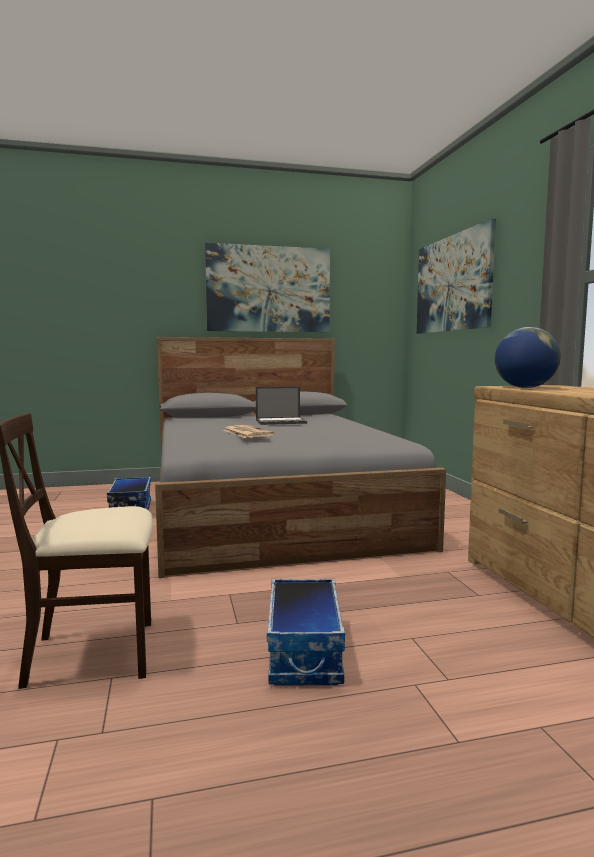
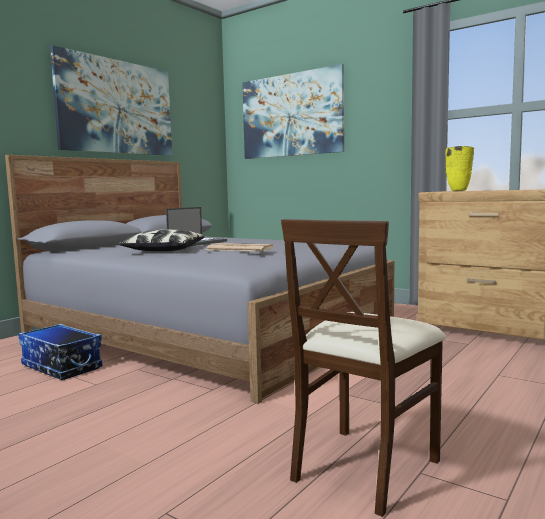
camera: 40 degrees left, 0 degrees up
(223, 426) = (164, 250): none -> pillow
(306, 652) = (476, 403): storage box -> none
(525, 387) = (459, 191): globe -> yellow vase

